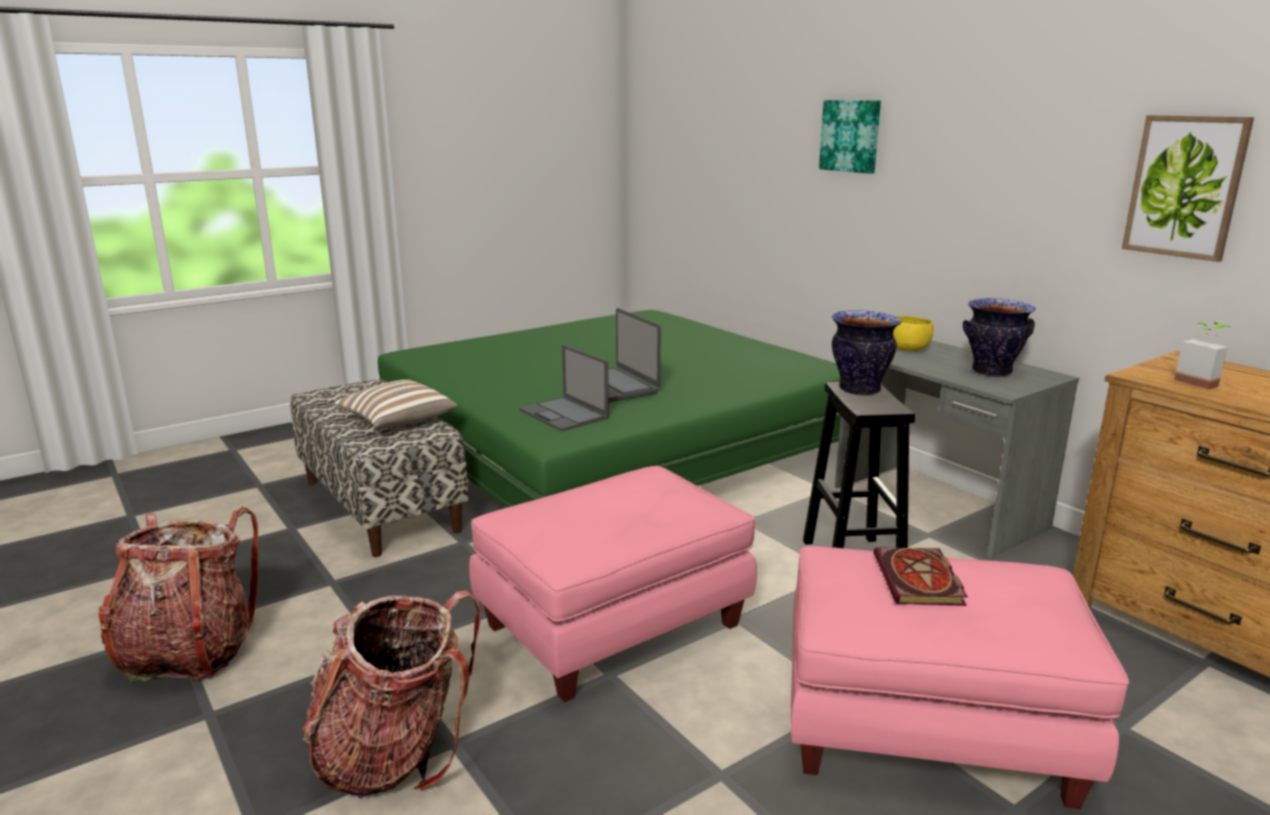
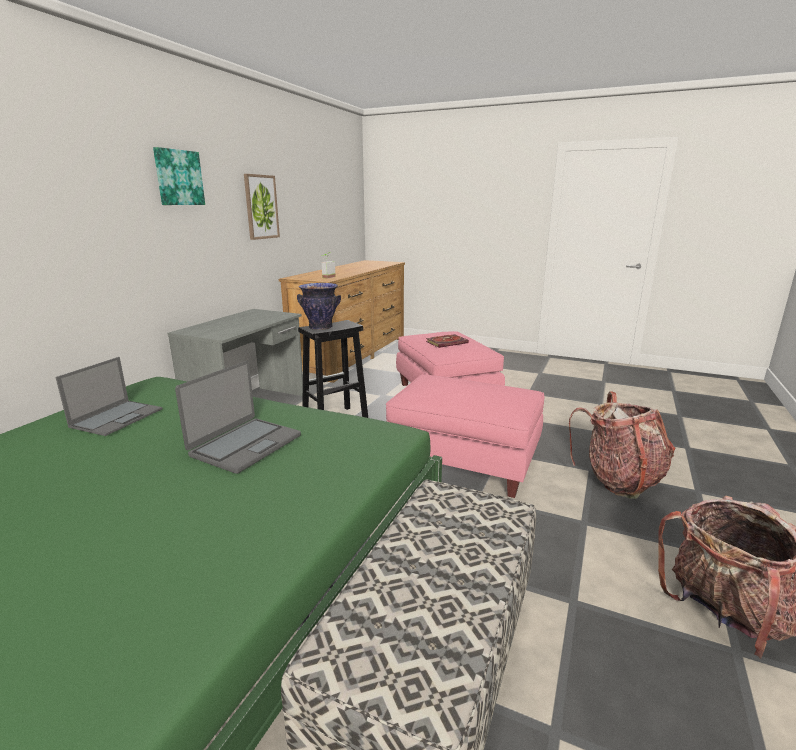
camera: 120 degrees left, 0 degrees up
(396, 422) = (439, 532): pillow -> none
(564, 414) = (338, 445): laptop -> laptop (117, 417)
(851, 136) = (59, 185): picture -> picture (178, 177)
(907, 349) = (213, 330): yellow bowl -> none
(992, 372) = (255, 317): vase -> none

